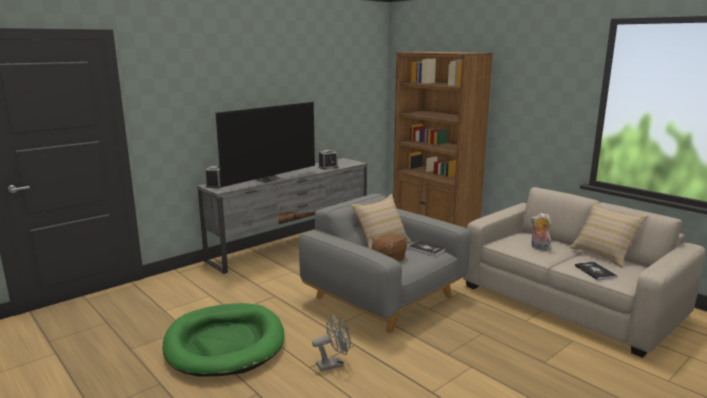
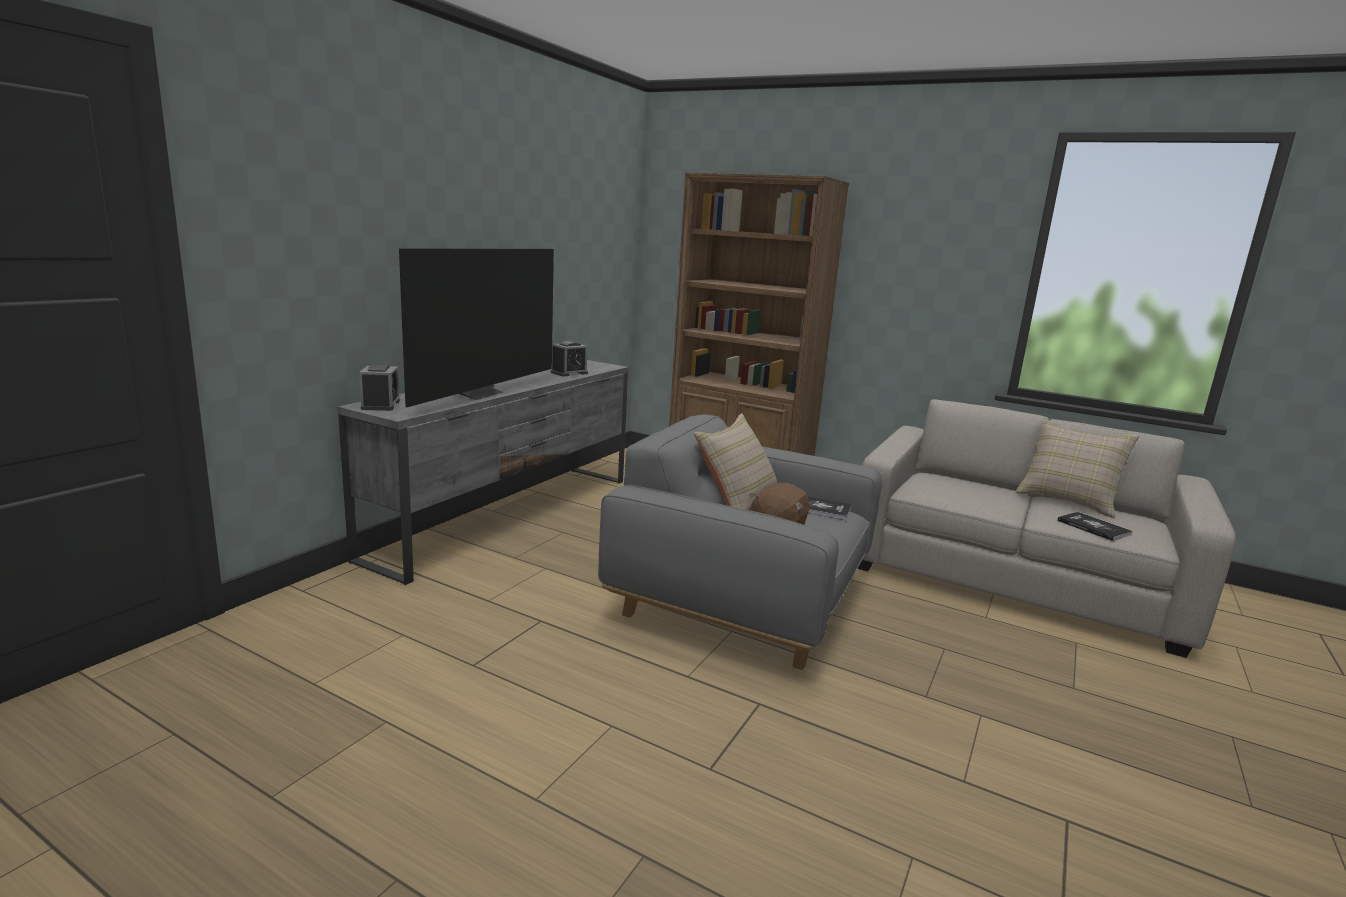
camera: 20 degrees left, 0 degrees up
(225, 343) = (498, 742): green dog bed -> none
(333, 364) = (750, 752): grey fan -> none
(539, 248) = (976, 495): plush toy -> none

